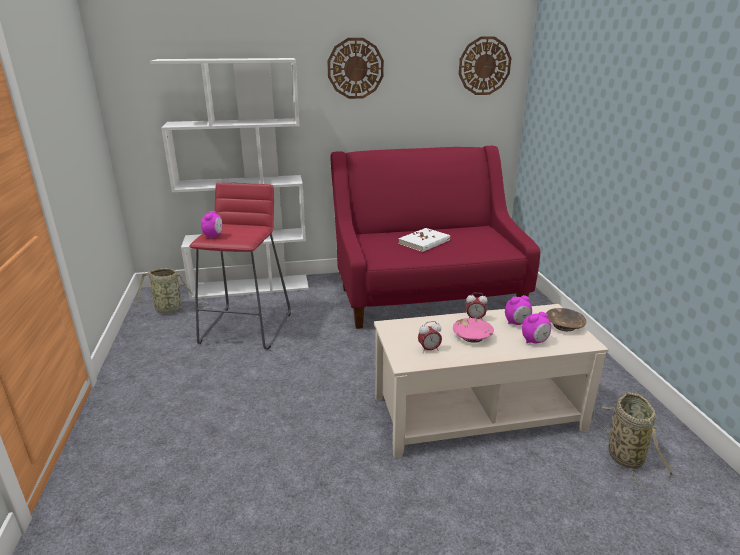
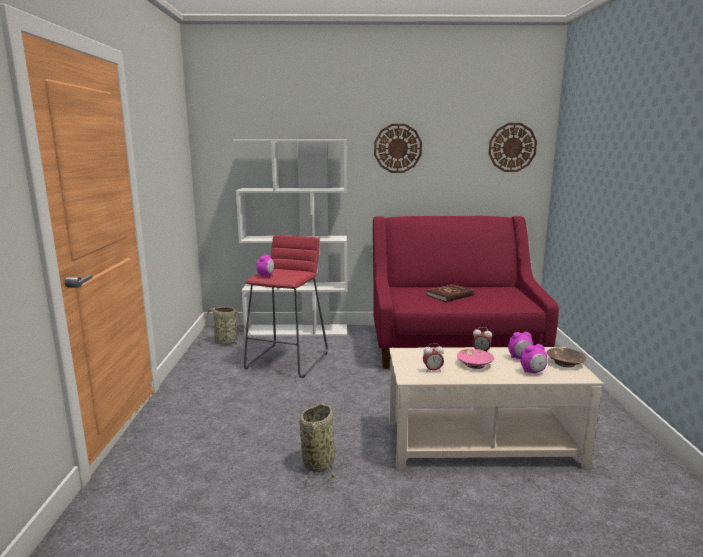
camera: 10 degrees right, 10 degrees down
(424, 242) = (450, 295): white book -> red book
(623, 454) = (622, 491): basket -> basket (319, 462)

